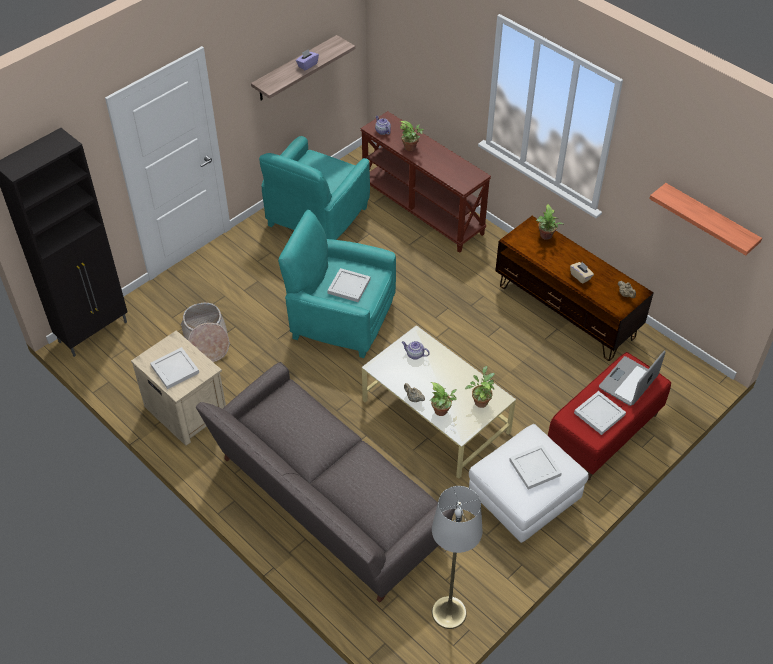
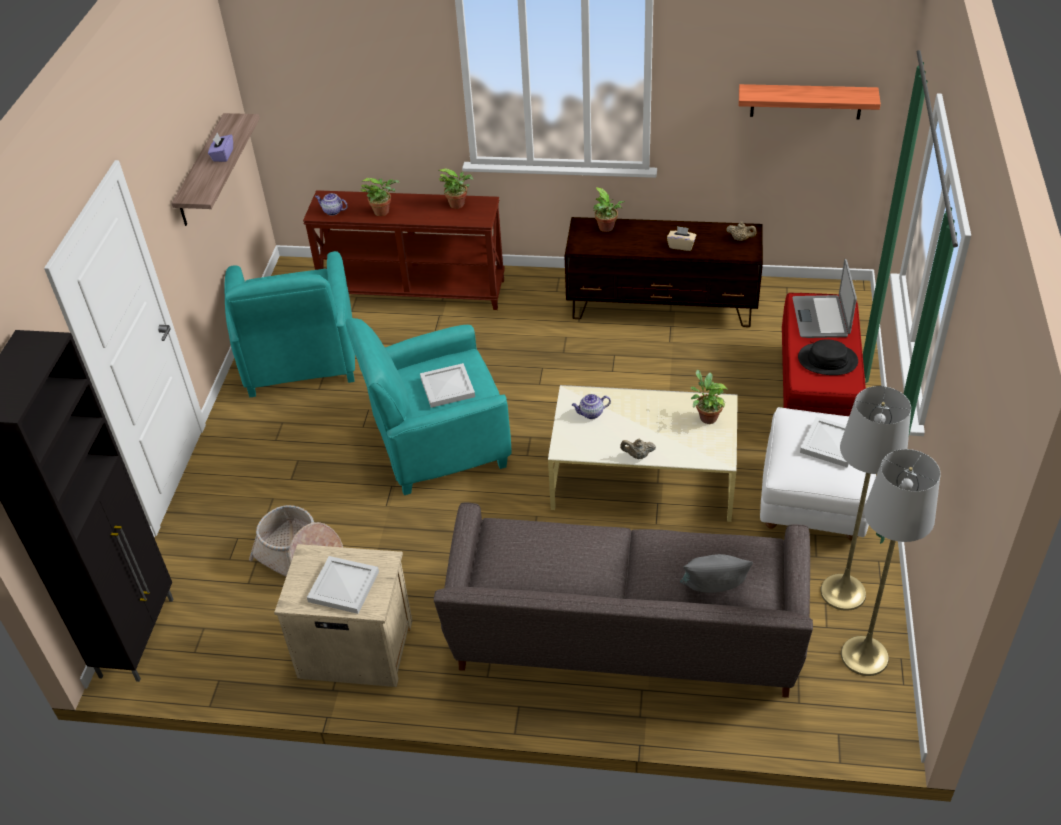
camera: 35 degrees left, 5 degrees down
(363, 505) = (713, 589): none -> grey pillow
(442, 412) = (681, 450): potted plant -> potted plant (459, 204)
(478, 567) = (843, 592): none -> grey floor lamp
(599, 413) = (827, 360): white tray -> black hat

